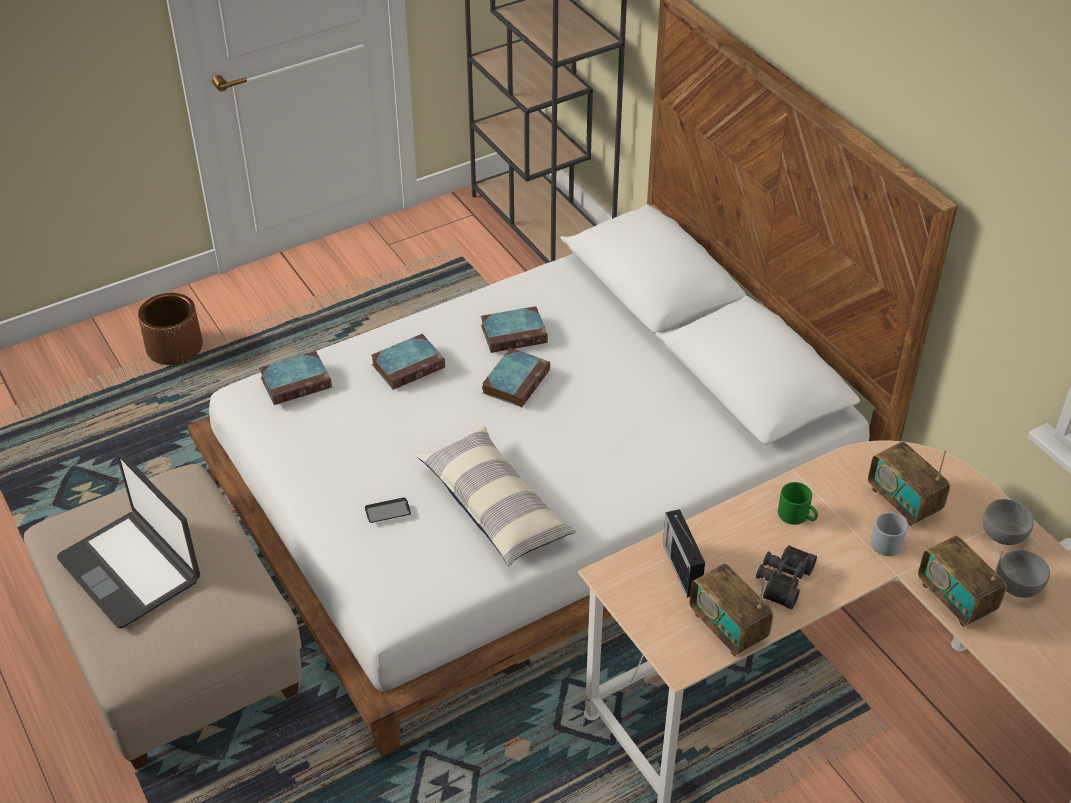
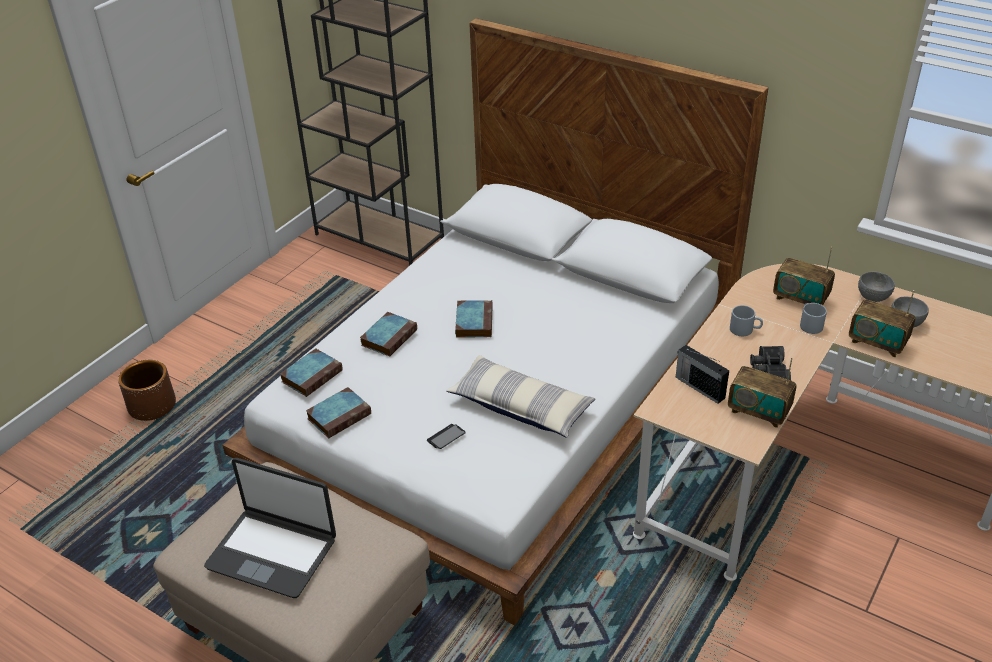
camera: 25 degrees left, 5 degrees down
(515, 333) = (449, 293): book -> book (340, 415)
(798, 516) = (745, 329): green mug -> grey mug

